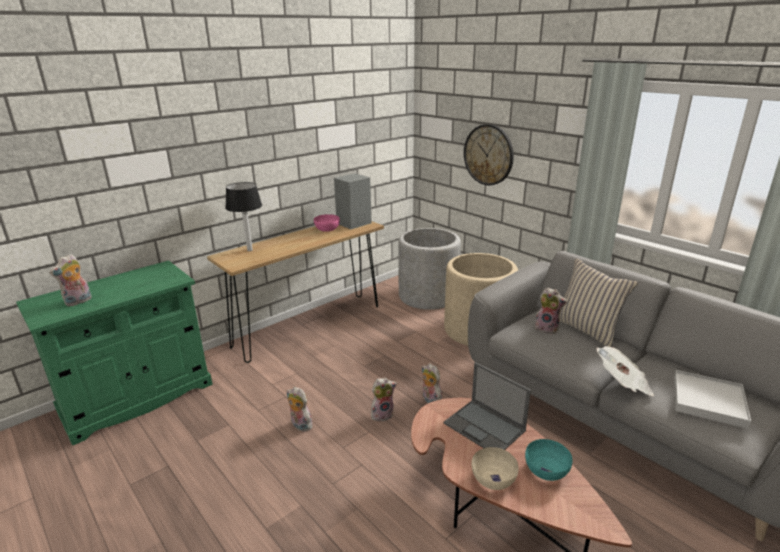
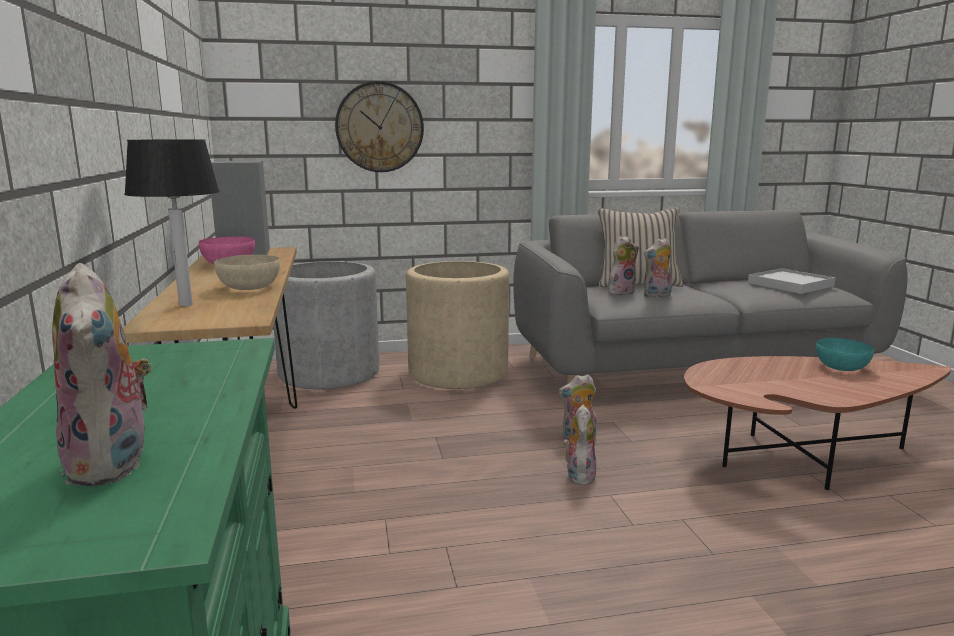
camera: 60 degrees left, 10 degrees down
(300, 425) = (546, 550): plush toy -> plush toy (657, 295)
(485, 427) = (756, 372): laptop -> none
(493, 478) = (851, 389): beige bowl -> beige bowl (248, 287)
(622, 383) = (746, 296): newspaper -> none

